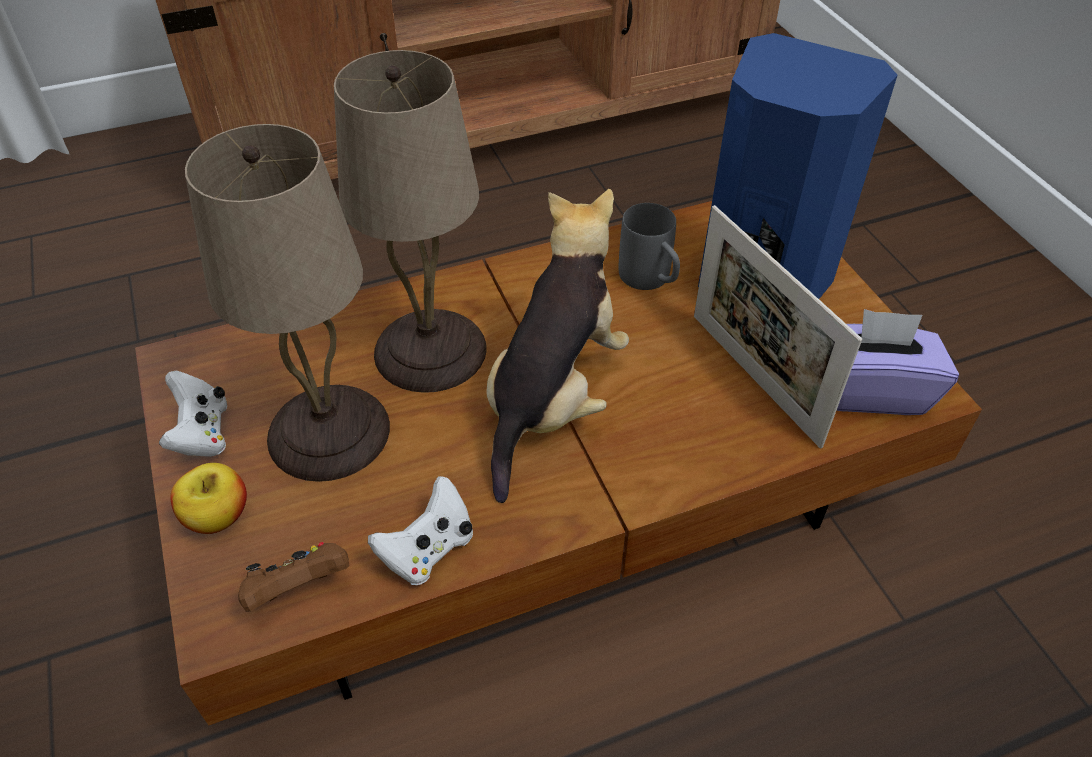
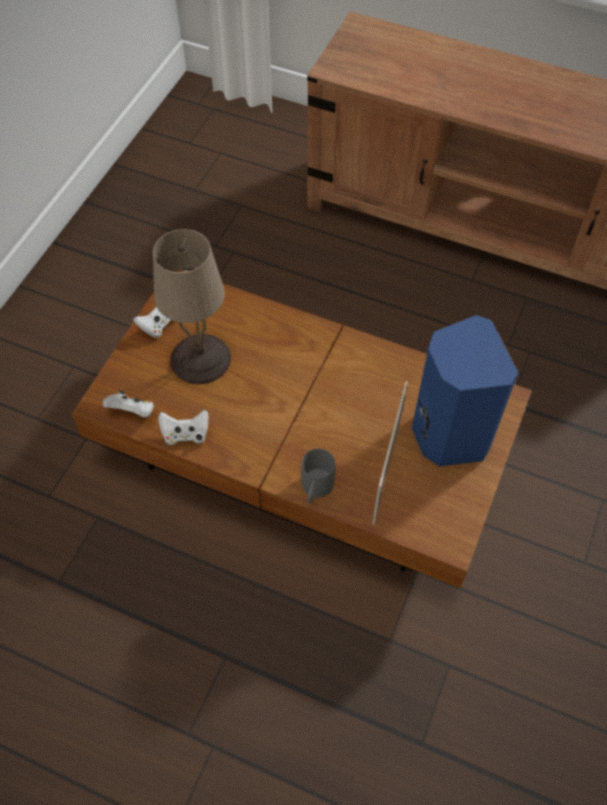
camera: 45 degrees right, 10 degrees up
(217, 516) = (134, 362): apple -> none
(299, 589) = (132, 412): brown game controller -> white game controller
(427, 350) = (271, 352): beige table lamp -> none
(553, 398) = (295, 413): plush toy -> none
(651, 281) = (401, 393): grey mug -> grey mug (315, 490)
(867, 389) = (428, 520): purple tissue box -> none

